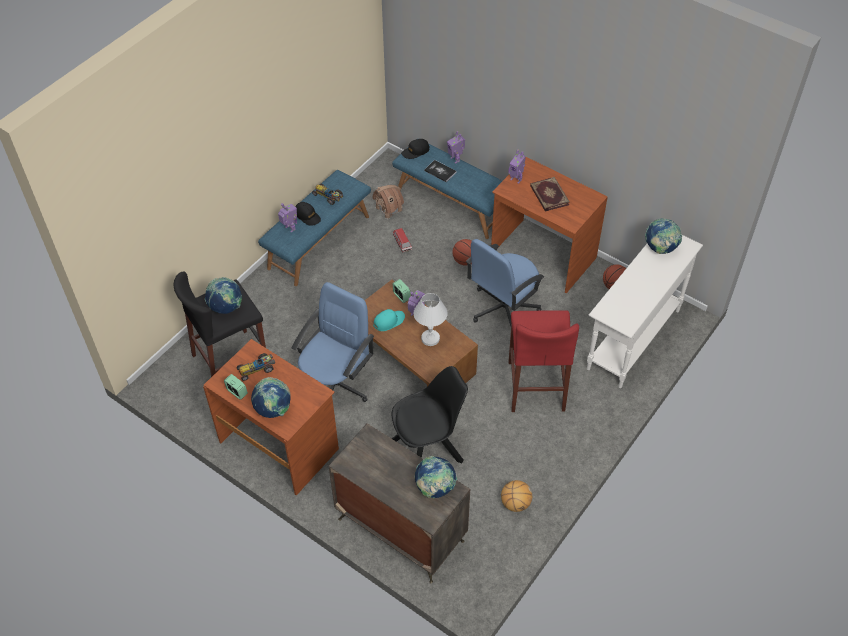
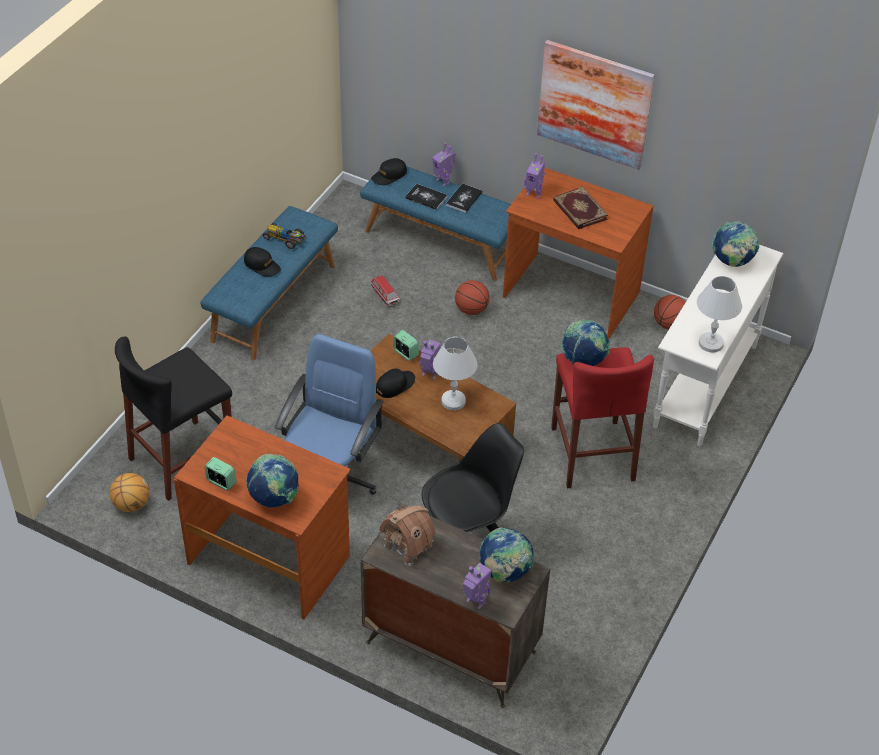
camera: 10 degrees left, 5 degrees down
(226, 307) = (182, 382): globe -> globe (583, 360)
(257, 369) = (242, 451): toy car -> none
(289, 228) = (241, 283): toy robot -> toy robot (475, 602)
(389, 209) = (359, 254): toy house -> toy house (408, 545)
(389, 321) = (395, 385): turquoise cap -> black cap
(468, 175) = (464, 199): none -> book
(503, 308) = (532, 364): blue office chair -> none
(515, 503) = (593, 599): basketball -> basketball (131, 504)
(566, 115) = (594, 104): none -> picture
(631, 315) = (711, 343): none -> white table lamp

